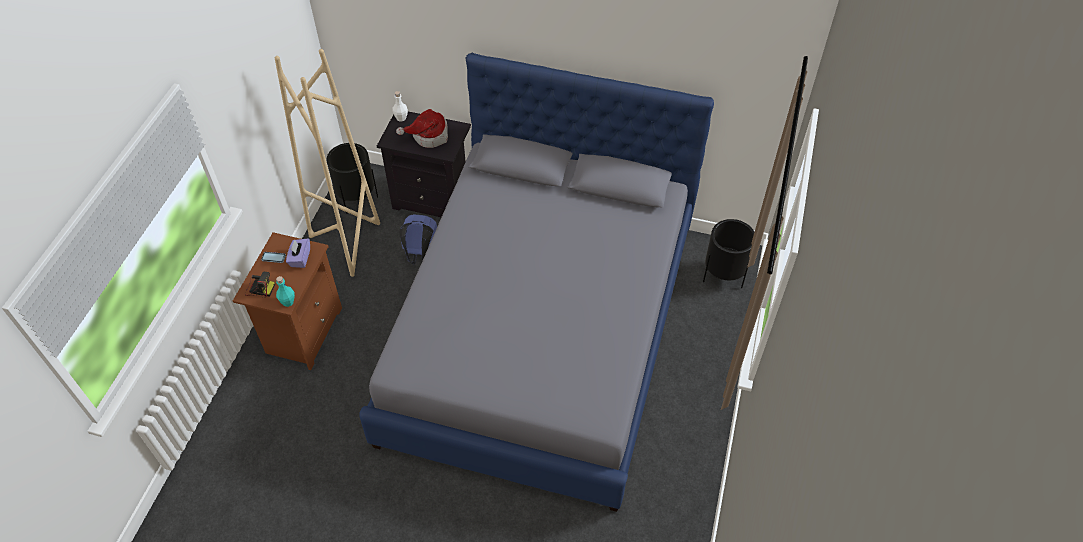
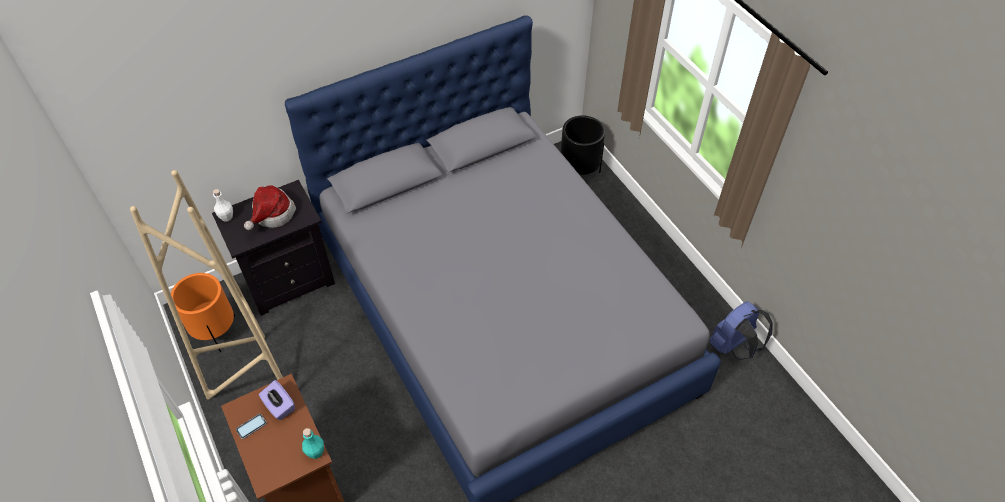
camera: 45 degrees left, 0 degrees up
(259, 288) = (271, 464): camera -> none
(357, 199) = (216, 332): black planter -> orange planter
(423, 256) = (335, 333): blue backpack -> blue backpack (733, 346)

